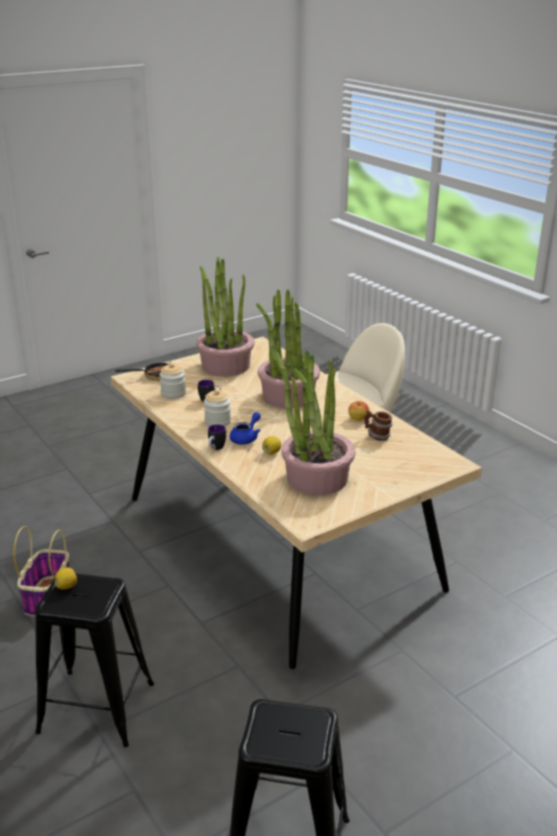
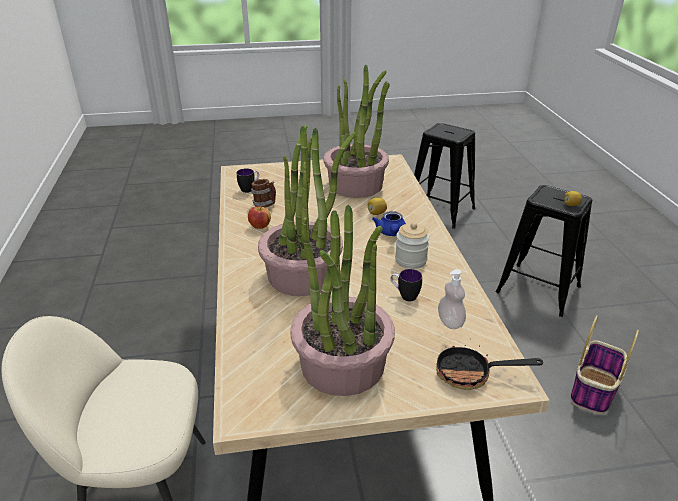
camera: 155 degrees left, 5 degrees up
(173, 394) = (450, 322): jar -> soap dispenser
(215, 449) = (428, 229): mug -> mug (249, 189)
(246, 438) = (391, 233): blue teapot -> blue teapot turned 60 degrees counterclockwise

